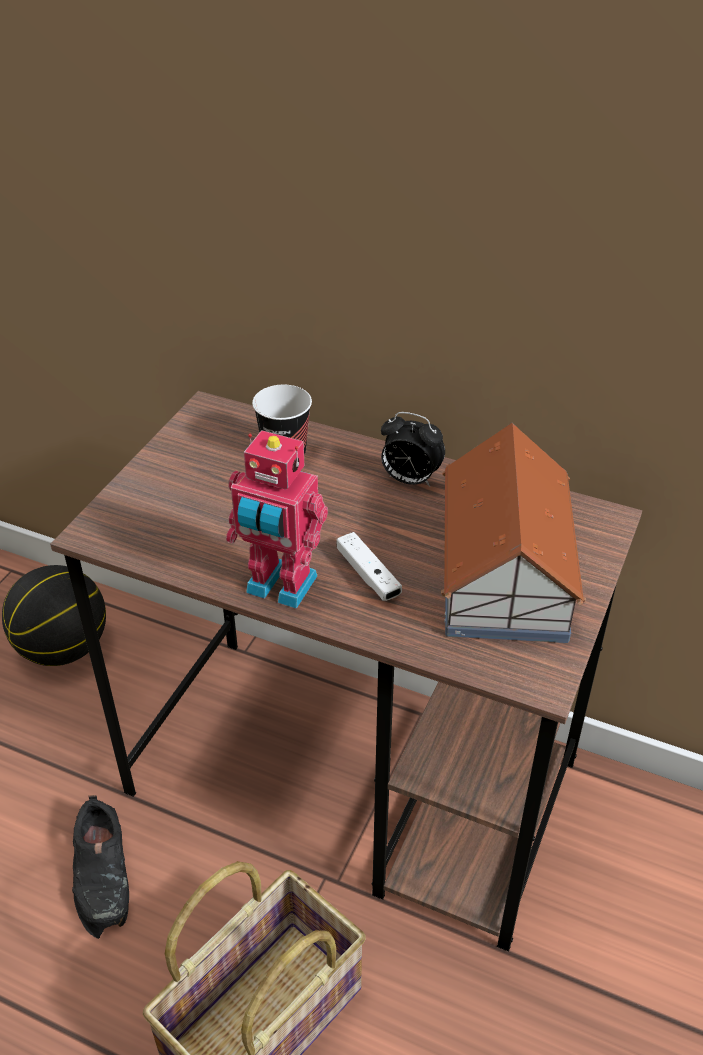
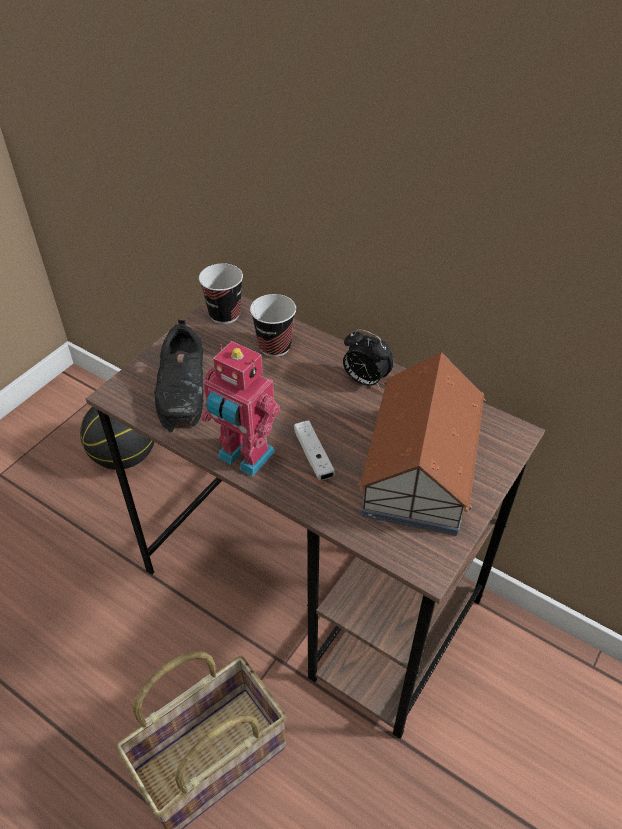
camera: 10 degrees right, 5 degrees up
(103, 873) = (120, 628): black shoe -> black shoe (183, 387)
(210, 423) = (225, 314): none -> cup

